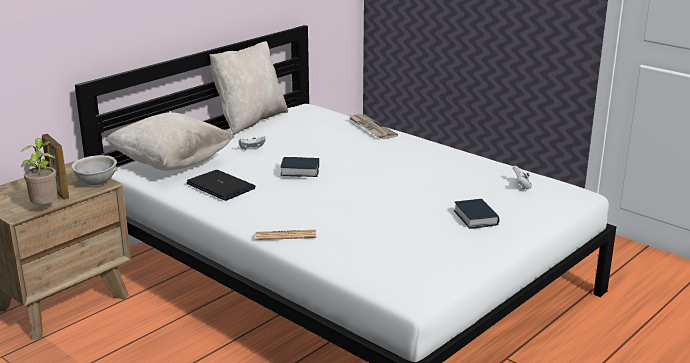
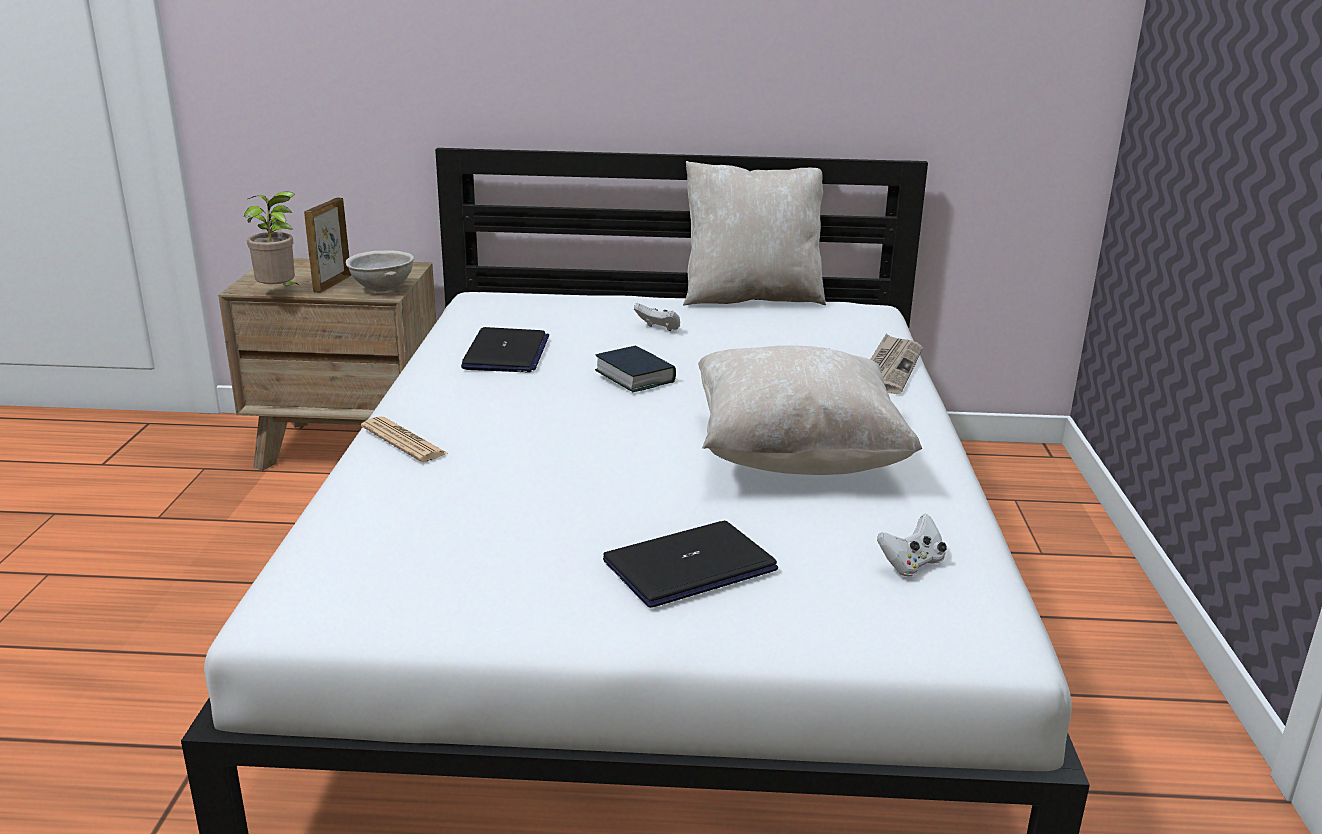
camera: 50 degrees right, 0 degrees up
(172, 164) = (533, 308): beige pillow -> beige pillow (796, 457)
(476, 218) = (689, 566): book -> laptop

